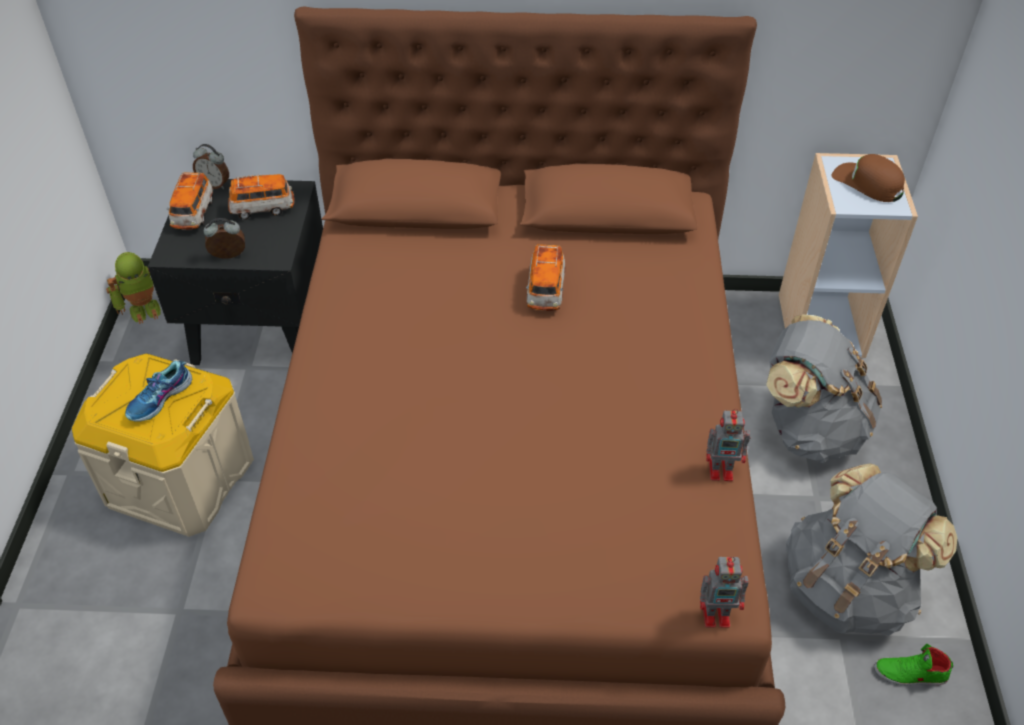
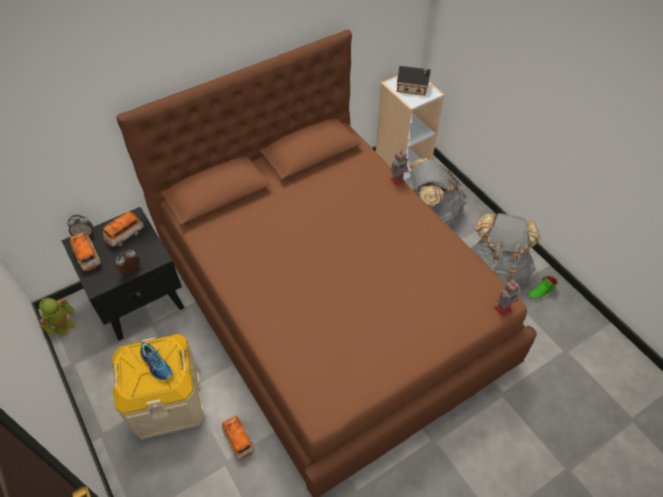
camera: 35 degrees left, 5 degrees up
(160, 399) = (157, 364): shoe -> shoe turned 45 degrees counterclockwise
(545, 291) = (316, 206): toy car -> toy car (238, 440)
(722, 470) = (456, 247): toy robot -> toy robot (398, 180)
(867, 183) = (413, 88): brown cap -> toy house

